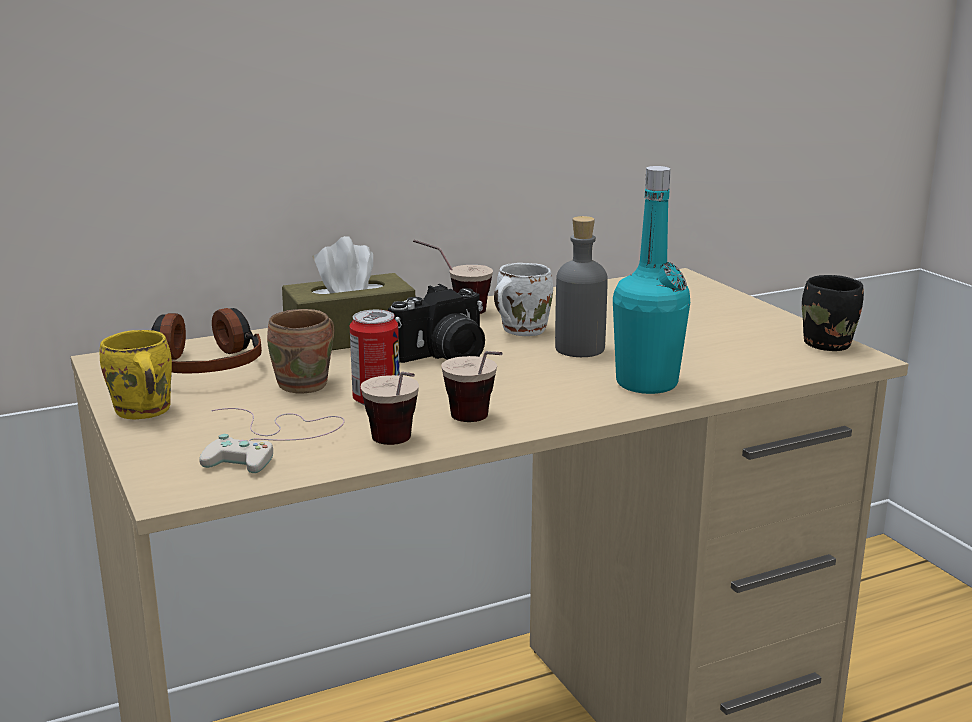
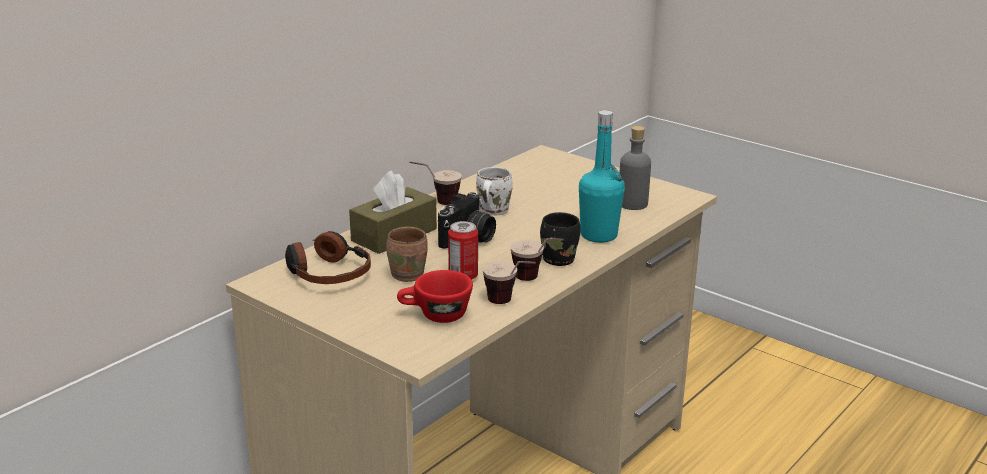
camera: 25 degrees left, 5 degrees up
(140, 413) = (332, 314): yellow mug -> none
(271, 441) = (435, 316): white game controller -> red cup
(579, 349) = (539, 218): grey bottle -> grey bottle (632, 204)
(830, 344) = (669, 190): black mug -> black mug (560, 259)

